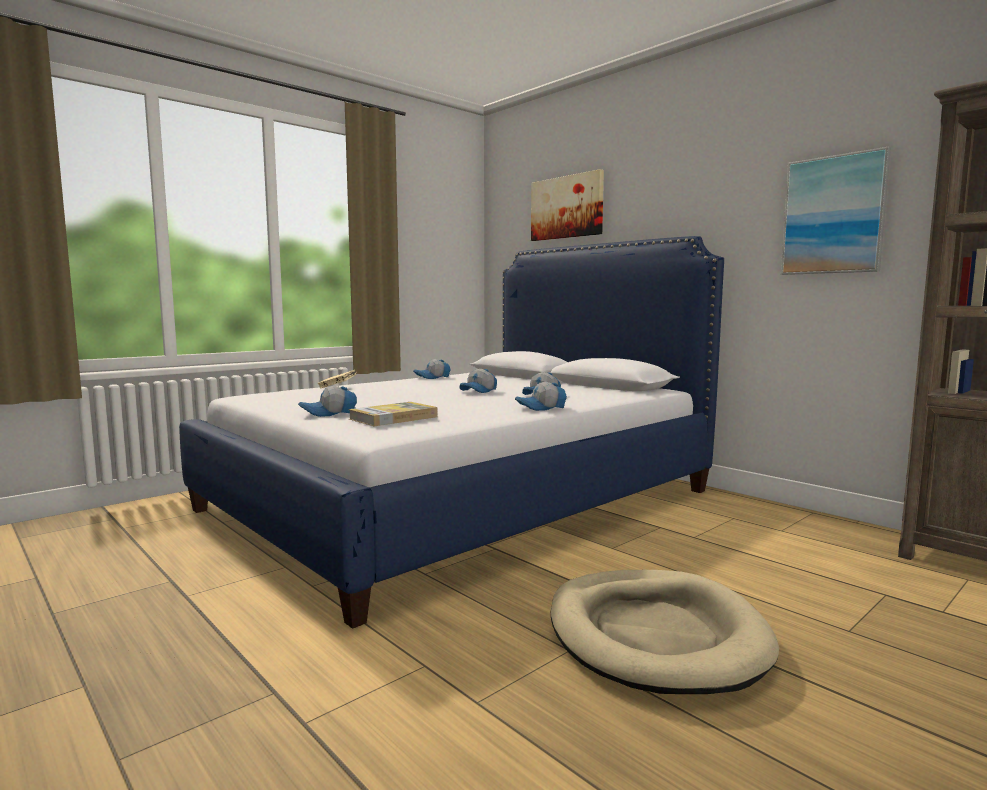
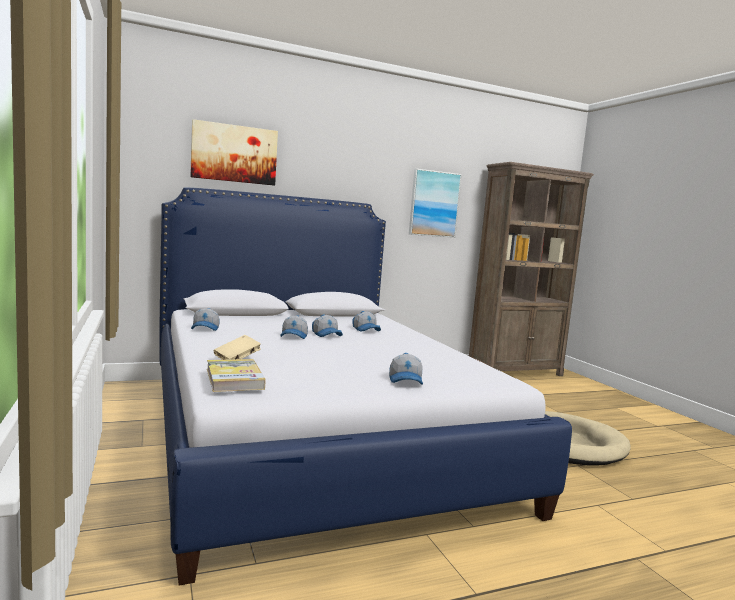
camera: 70 degrees left, 0 degrees up
(393, 418) = (445, 369): book -> book (234, 379)
(541, 408) = (423, 339): cap -> cap (294, 336)

